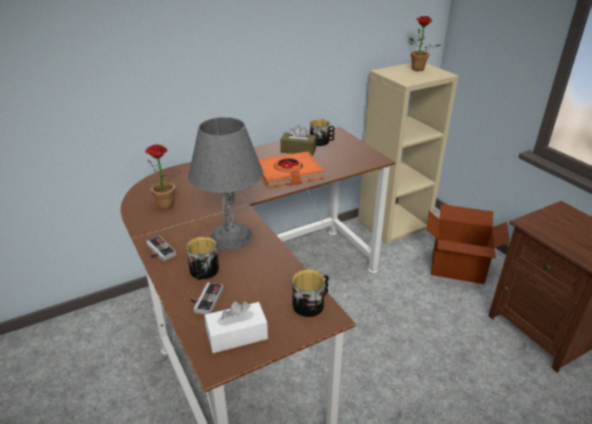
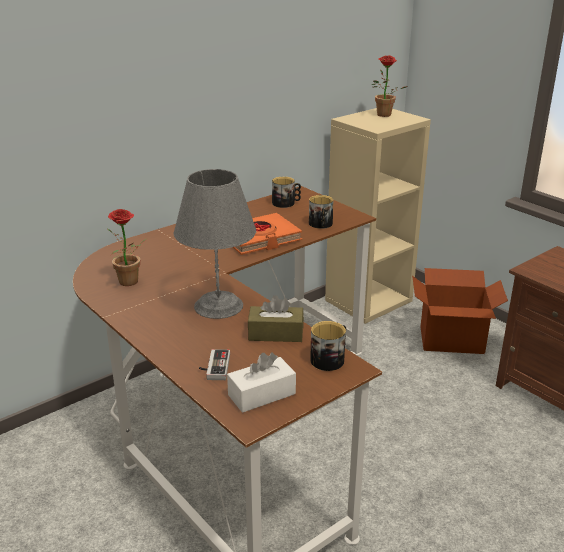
camera: 10 degrees left, 5 degrees down
(158, 251) = (140, 328): game controller -> none
(203, 272) = (201, 342): mug -> mug (321, 225)
(298, 150) = (262, 214): brown tissue box -> brown tissue box (276, 333)

